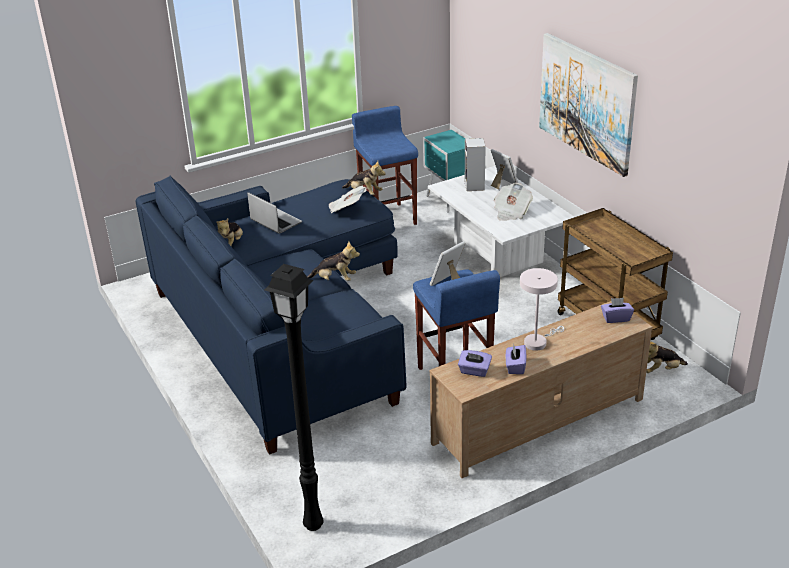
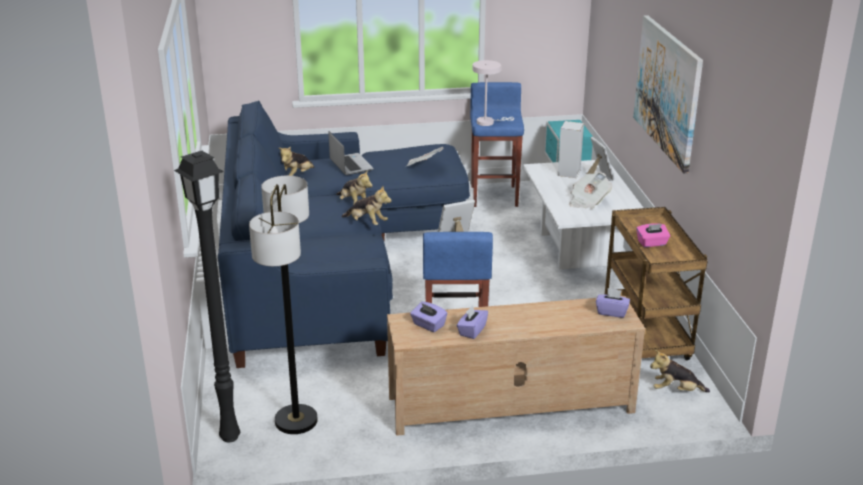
camera: 20 degrees right, 5 degrees down
(363, 490) = (296, 420): none -> floor lamp
(364, 193) = (452, 157): plush toy -> plush toy (354, 204)
(538, 342) = (513, 315): white table lamp -> white table lamp (488, 122)
(613, 245) = (652, 243): none -> pink tissue box

